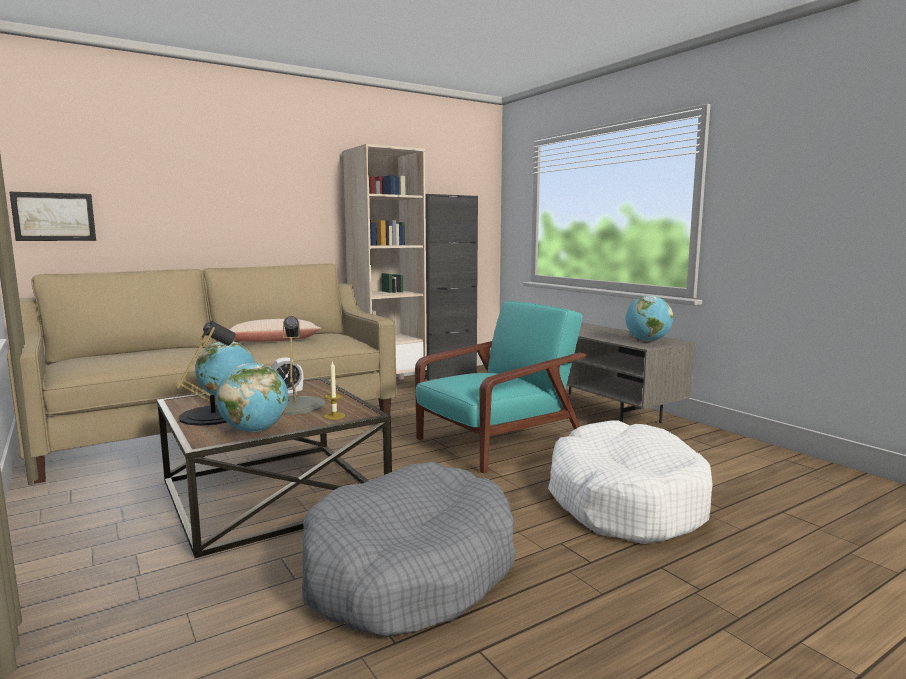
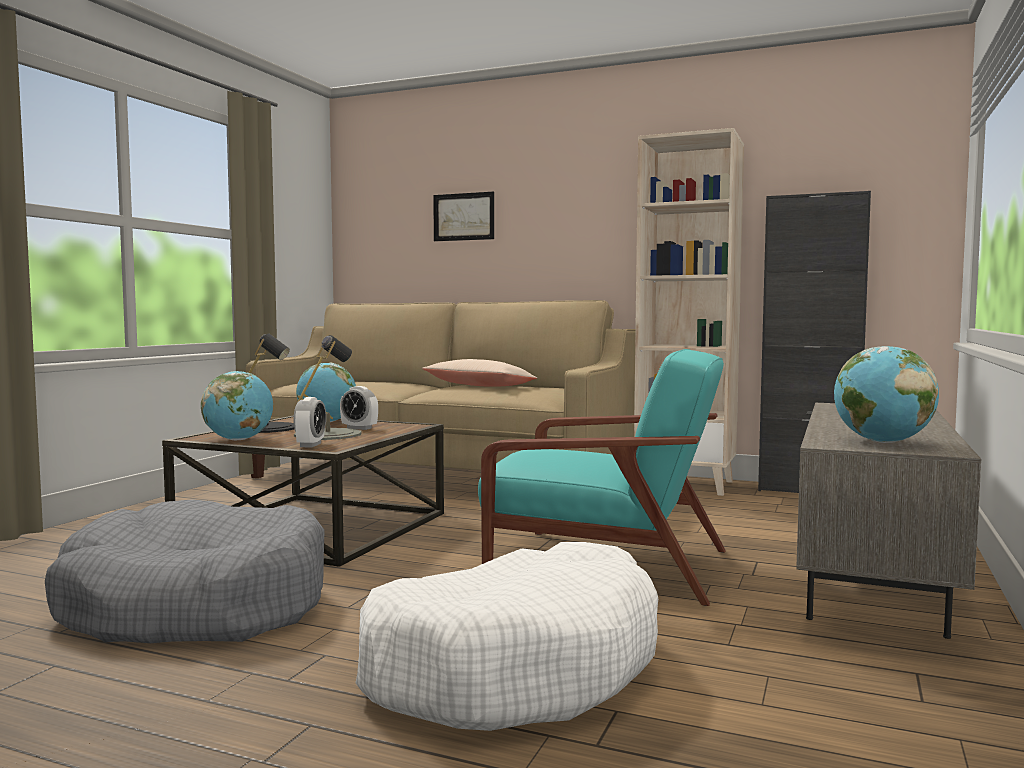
camera: 55 degrees right, 5 degrees down
(54, 217) = (371, 253): picture -> picture (463, 217)
(334, 416) = (310, 445): candle -> alarm clock

